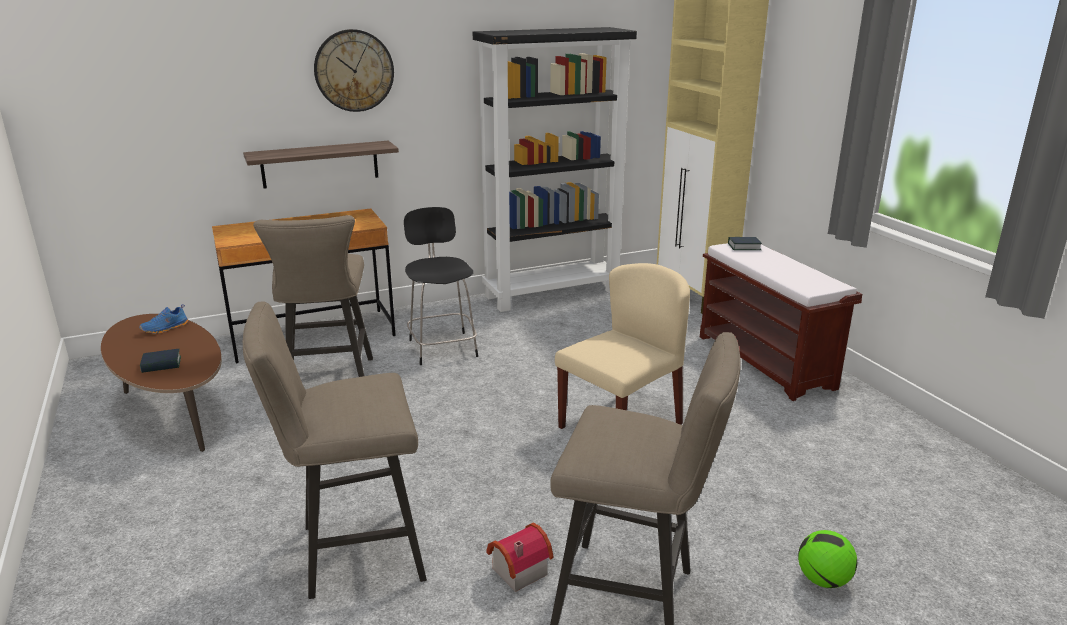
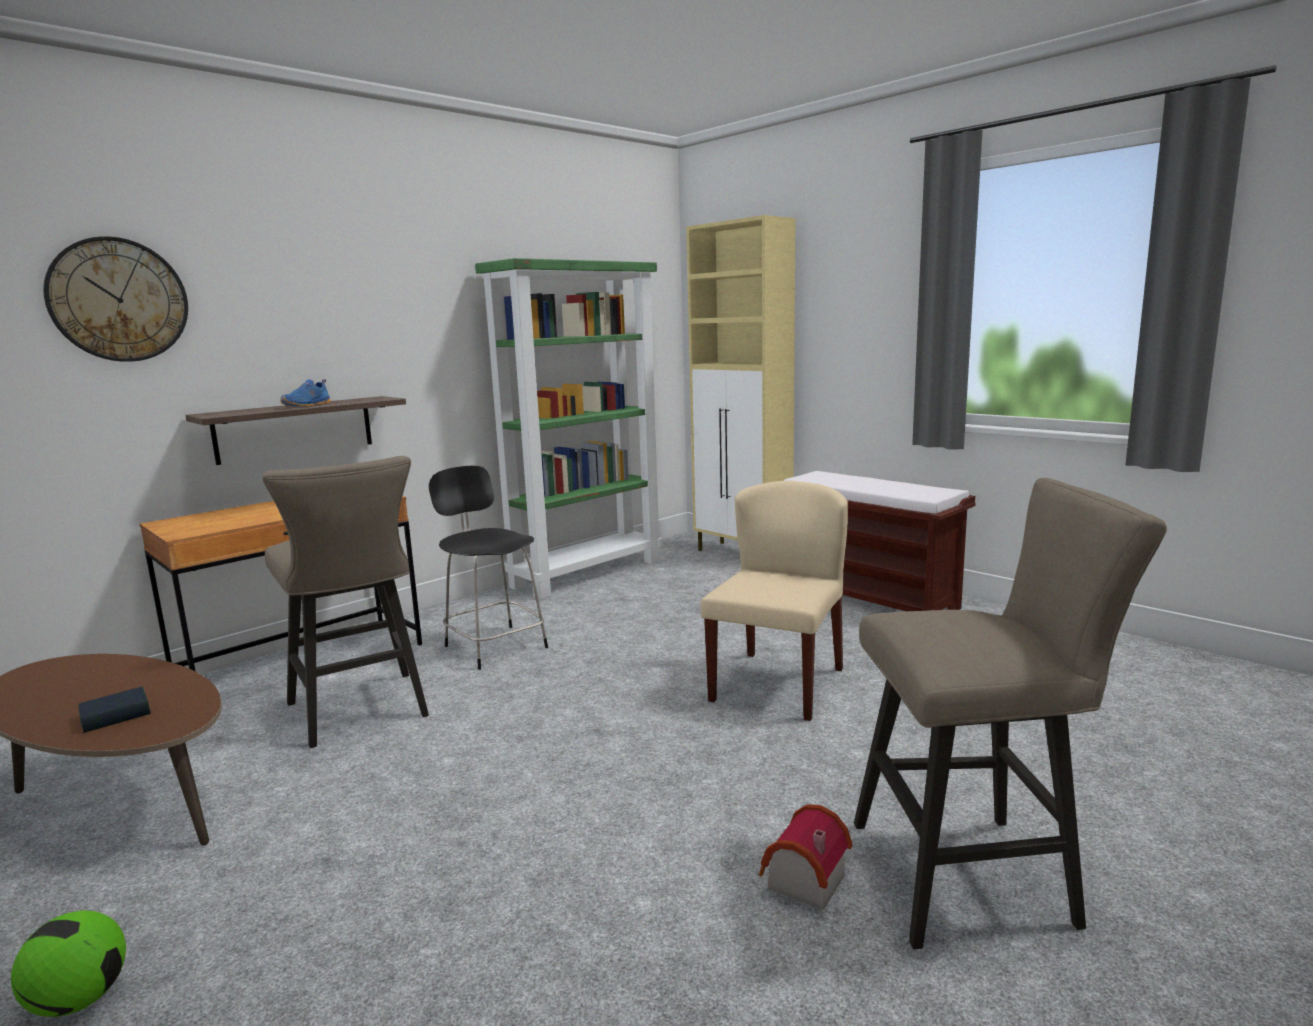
camera: 20 degrees left, 10 degrees down
(165, 328) = (94, 671): blue shoe -> blue shoe (308, 405)
(352, 552) = (549, 926): beige stool -> none
(354, 71) = (335, 306): wall clock -> wall clock (118, 300)
(552, 293) = (587, 573): black bookcase -> green bookcase
(744, 247) = (819, 476): book -> none
(823, 580) = (1141, 791): football -> football (79, 1000)

